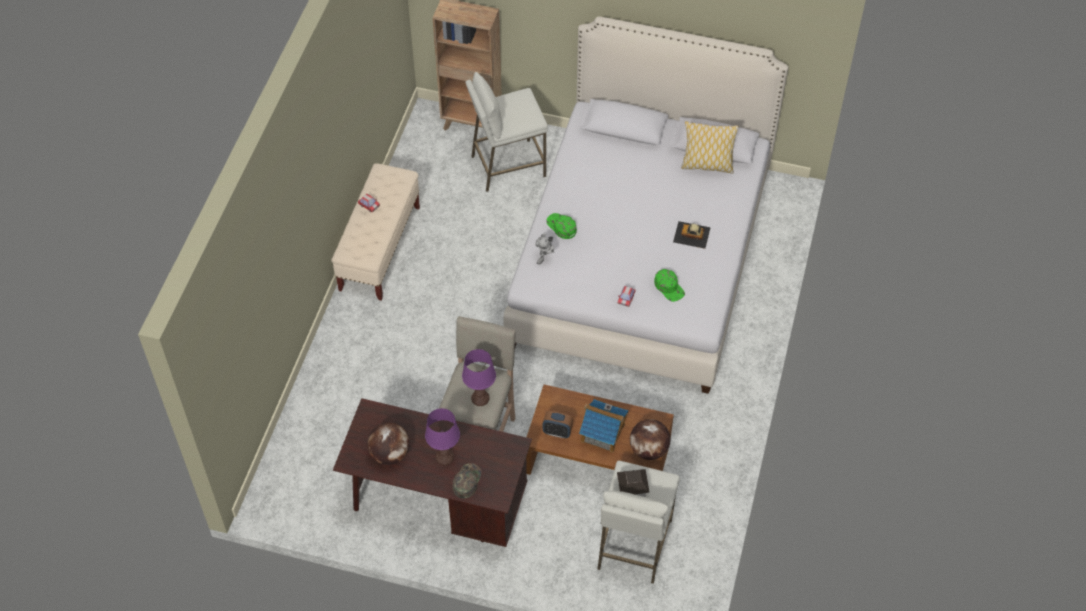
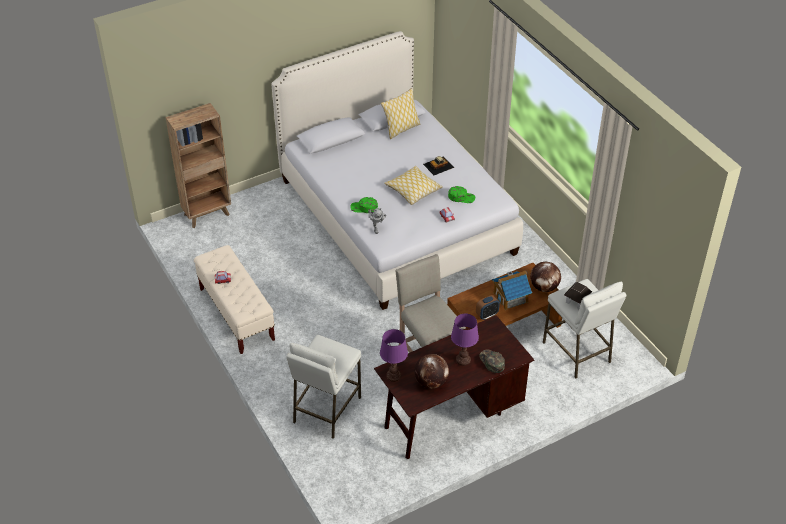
camera: 45 degrees left, 10 degrees down
(480, 398) = (440, 318): purple table lamp -> purple table lamp (393, 375)
(507, 166) = (258, 221): white stool -> white stool (326, 410)
(631, 243) = (413, 190): none -> pillow

